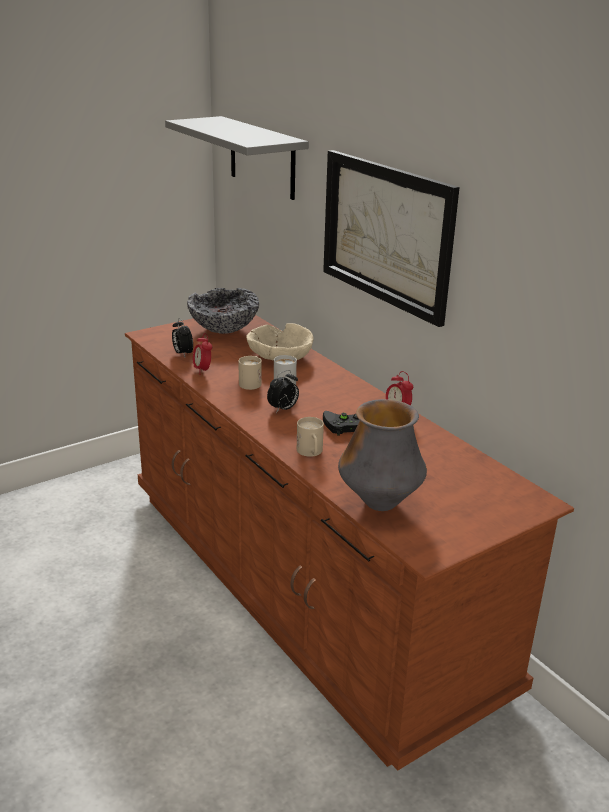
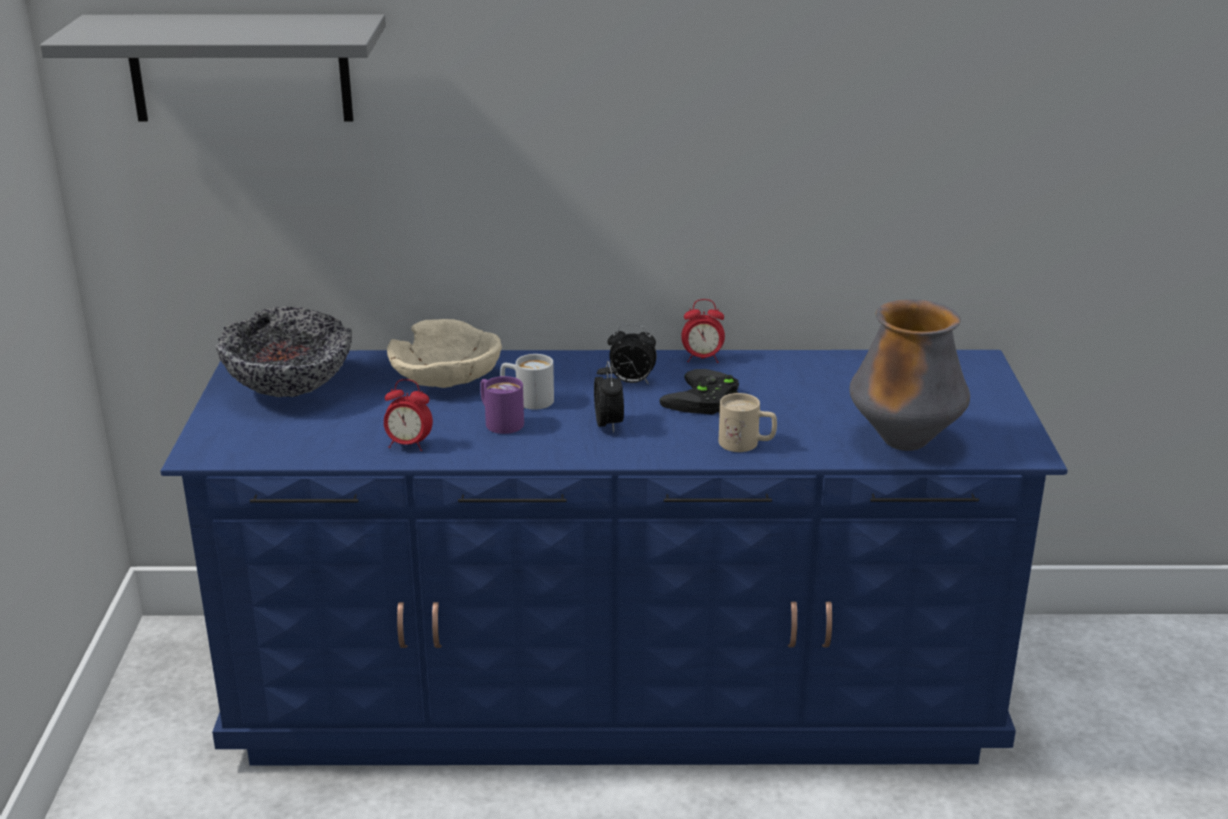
camera: 55 degrees left, 0 degrees up
(182, 354) = (326, 444): alarm clock -> alarm clock (631, 382)
(251, 382) = (499, 421): beige mug -> purple mug
(302, 584) = (613, 693): brown dresser -> blue dresser
(386, 233) = (604, 117): picture -> none

